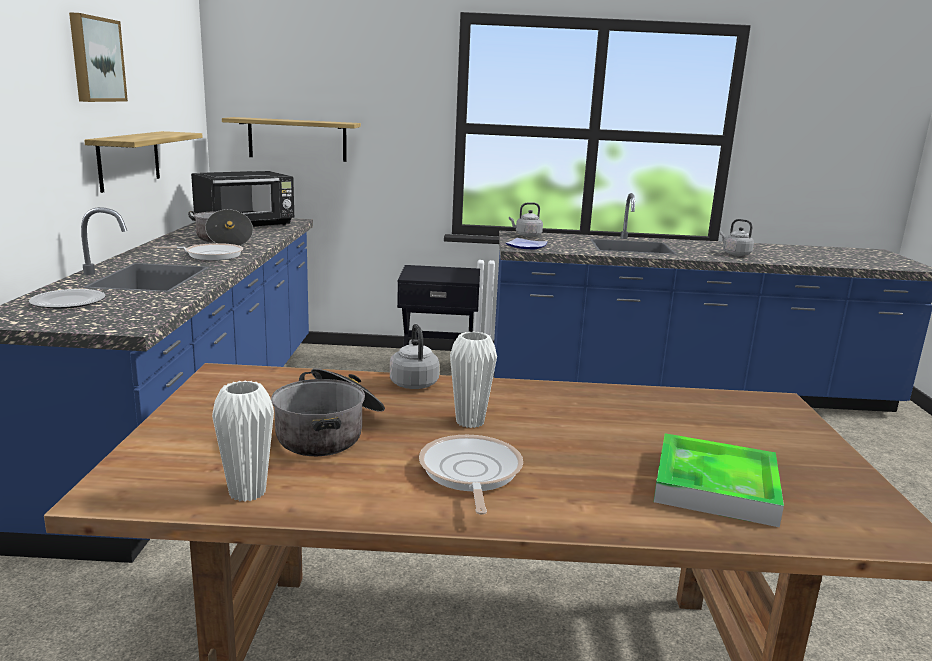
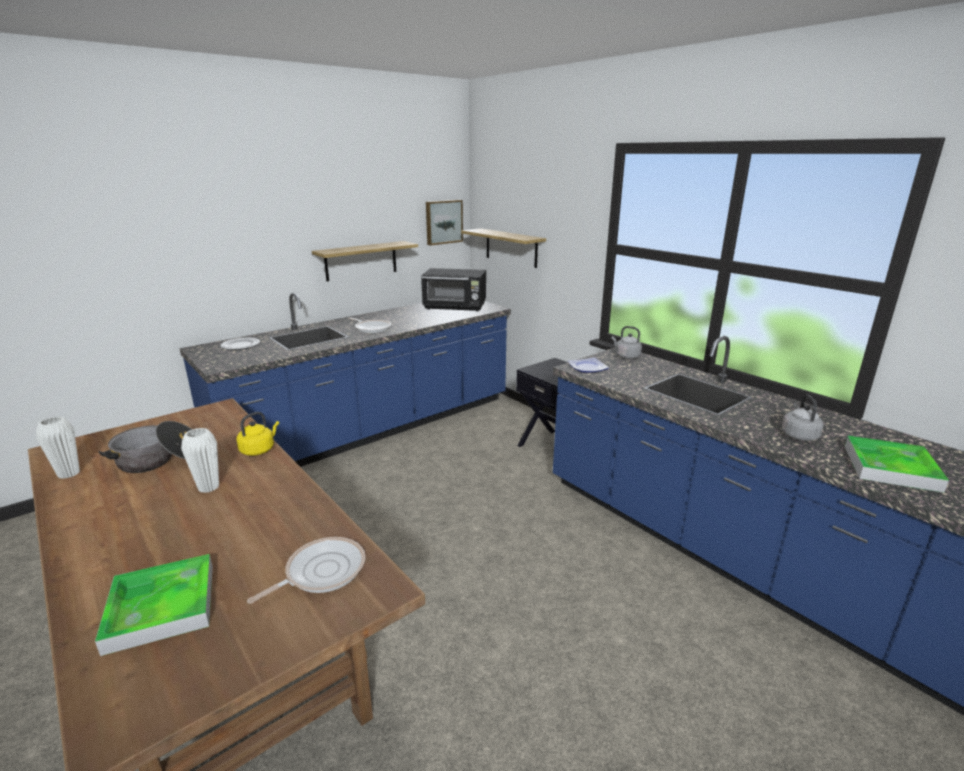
camera: 50 degrees right, 5 degrees up
(95, 59) = (328, 202): picture -> picture (443, 222)
(223, 241) = (408, 318): cooking pot -> none
(413, 383) = (259, 450): grey kettle -> yellow kettle
(470, 473) = (126, 515): frying pan -> frying pan (321, 572)
(800, 257) = (890, 468): none -> tray

